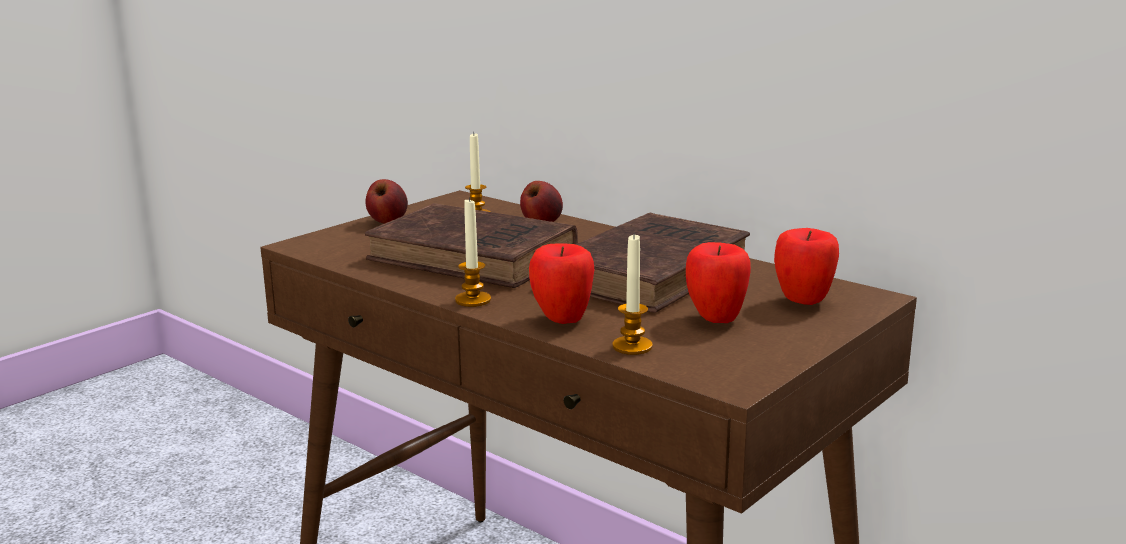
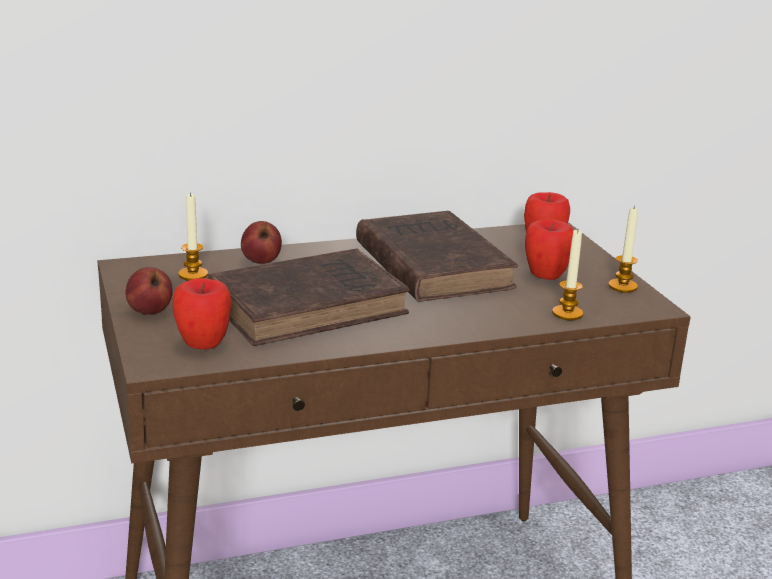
camera: 60 degrees left, 5 degrees up
(473, 300) = (414, 334): candle -> candle (622, 286)
(562, 320) = (494, 318): apple -> apple (203, 346)

